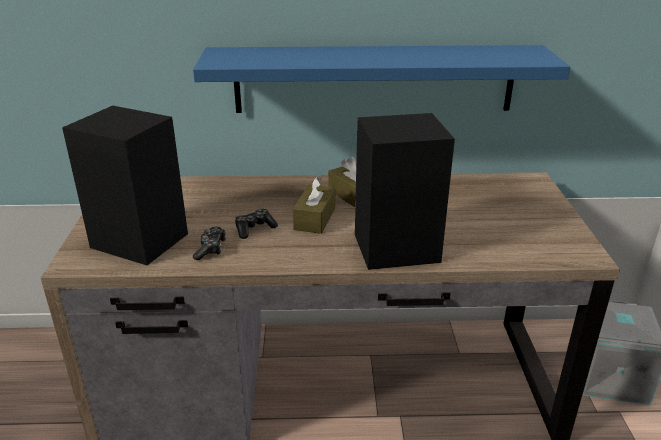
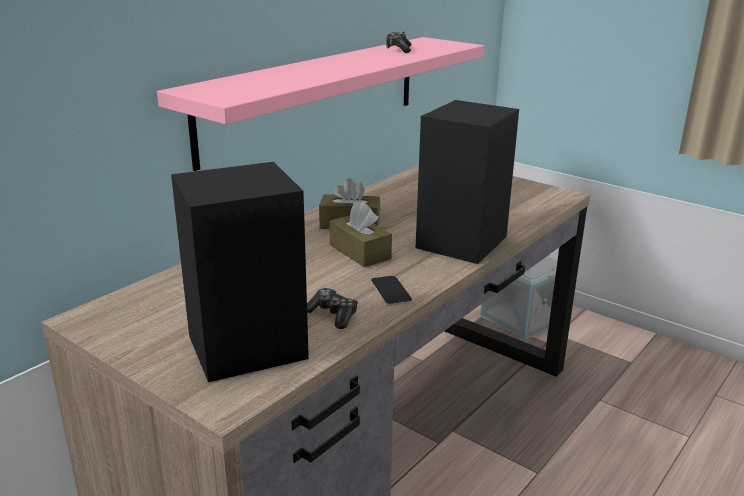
camera: 50 degrees left, 5 degrees down
(254, 229) = (330, 282): game controller -> game controller (398, 49)
(271, 254) = (391, 291): none -> phone
(374, 79) = (315, 96): blue shelf -> pink shelf

